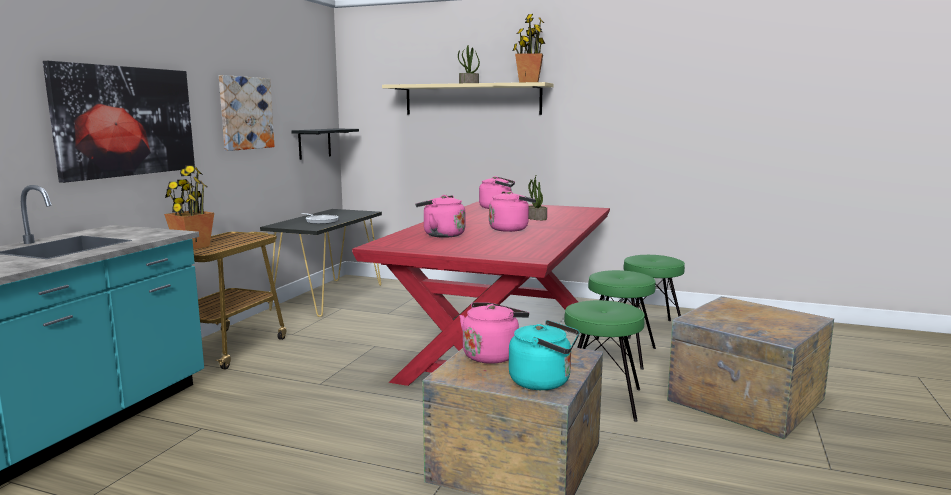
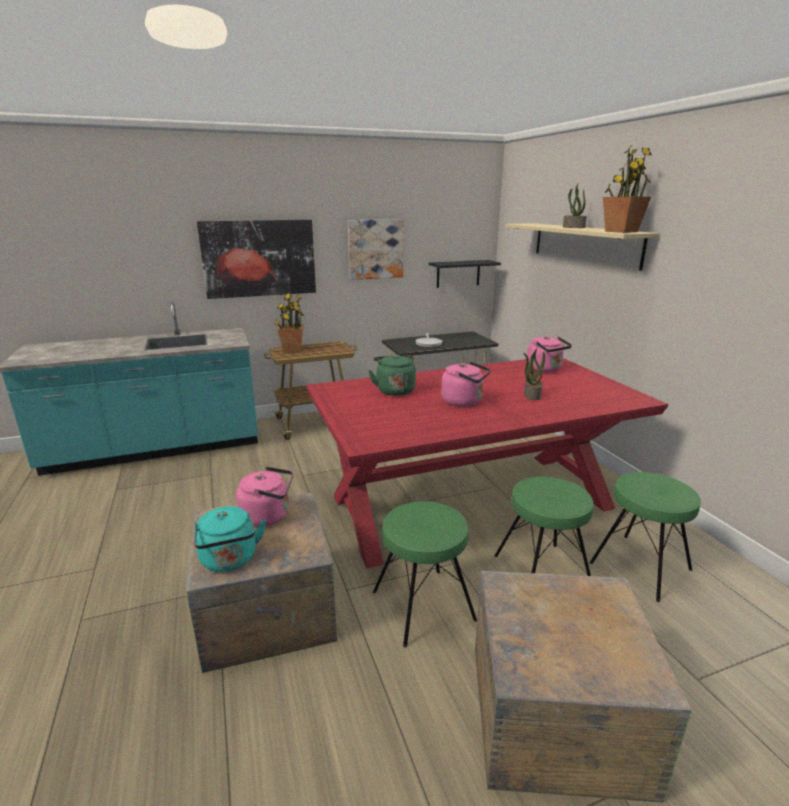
camera: 50 degrees right, 10 degrees up
(441, 235) = (394, 390): pink kettle -> green kettle

